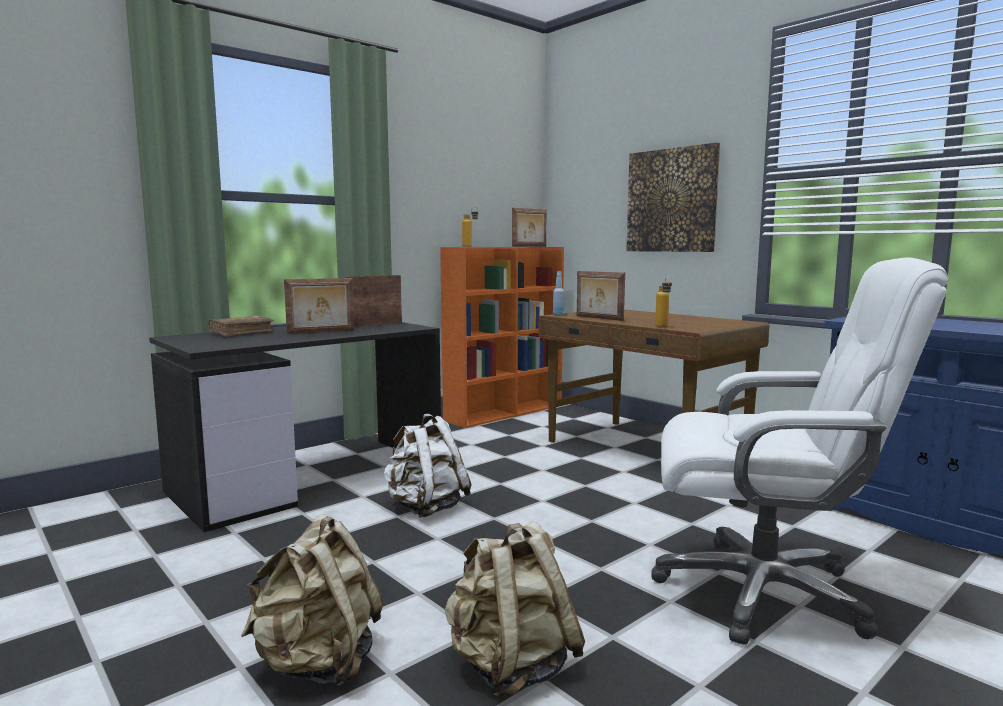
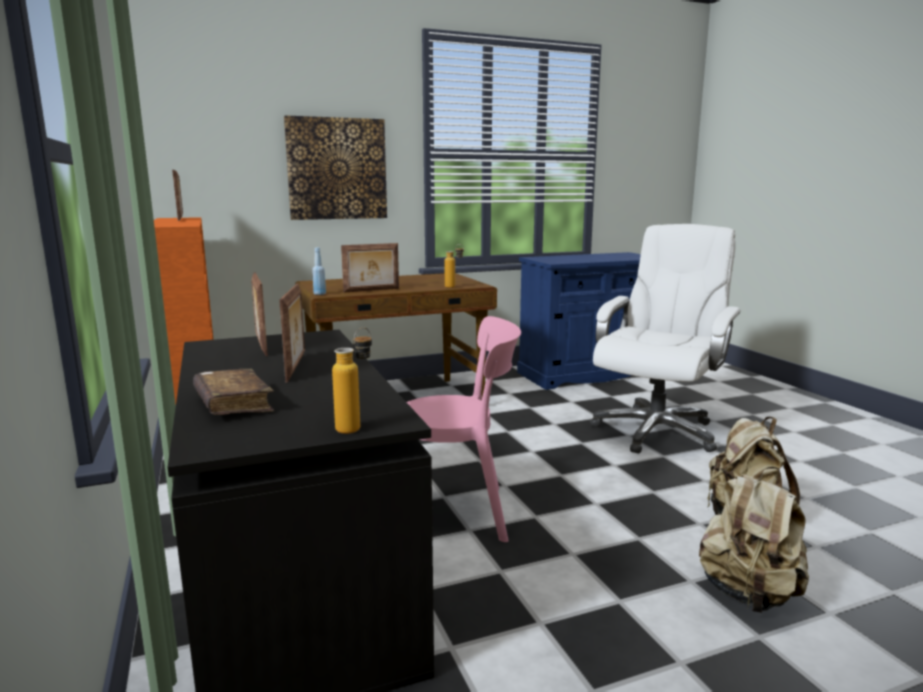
camera: 70 degrees left, 5 degrees up
(426, 508) = (458, 513): white backpack -> pink chair
(470, 246) = (165, 224): bottle -> bottle (356, 427)

